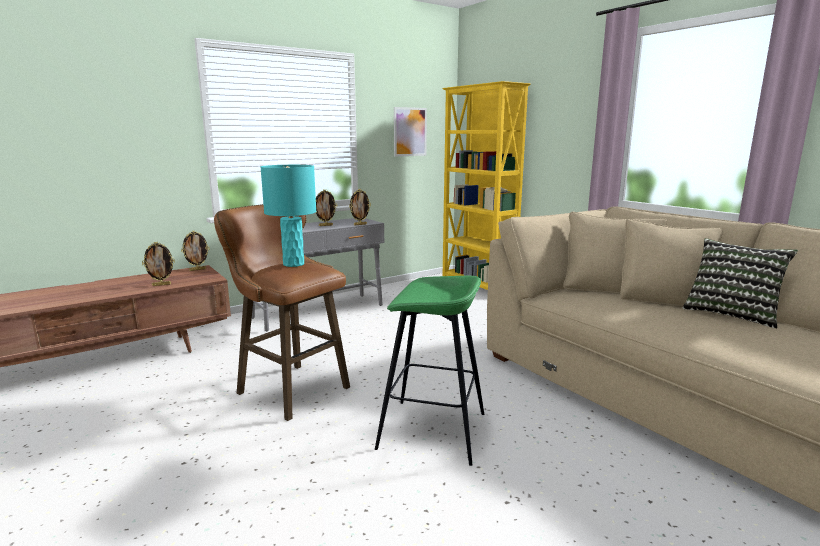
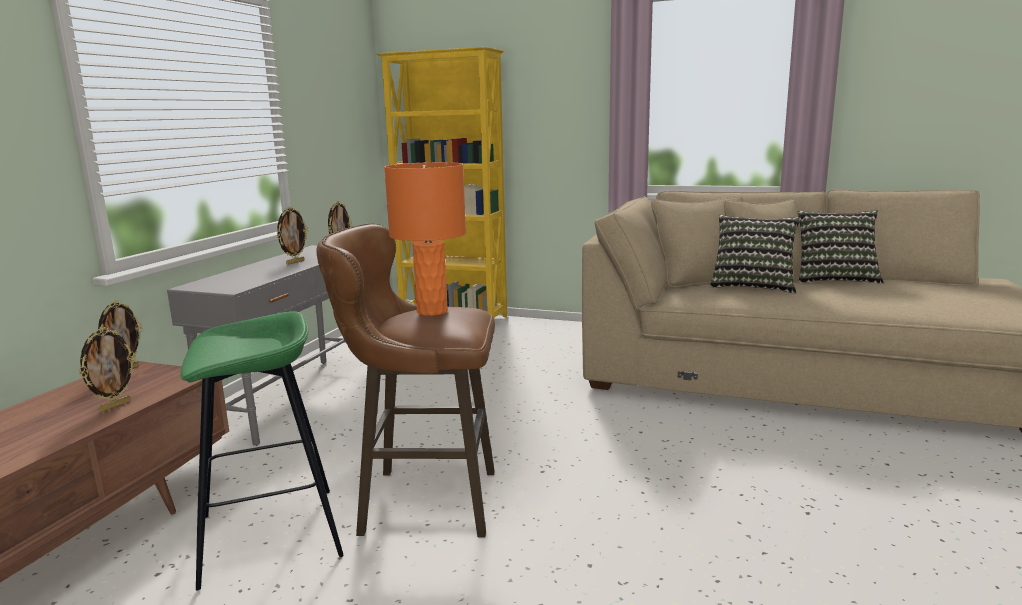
camera: 35 degrees left, 0 degrees up
(293, 264) = (431, 311): turquoise table lamp -> orange table lamp
(410, 132) = (337, 115): picture -> none
(433, 431) = (652, 480): green stool -> green stool (271, 535)
(631, 302) = (752, 286): none -> pillow

